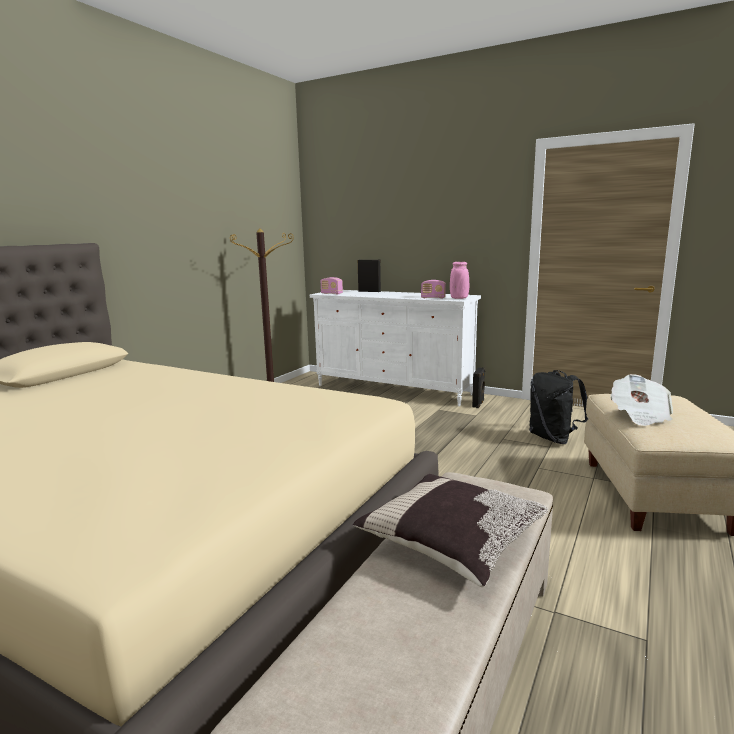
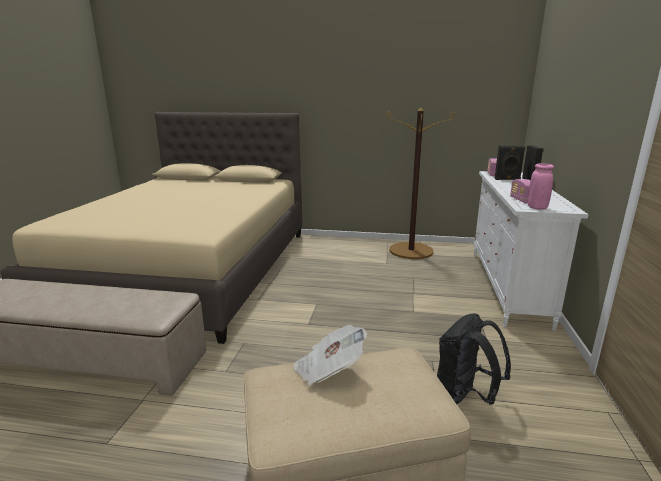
camera: 70 degrees right, 5 degrees up
(452, 542) = (100, 300): pillow -> none
(478, 404) = (526, 338): black speaker -> black speaker (507, 179)

